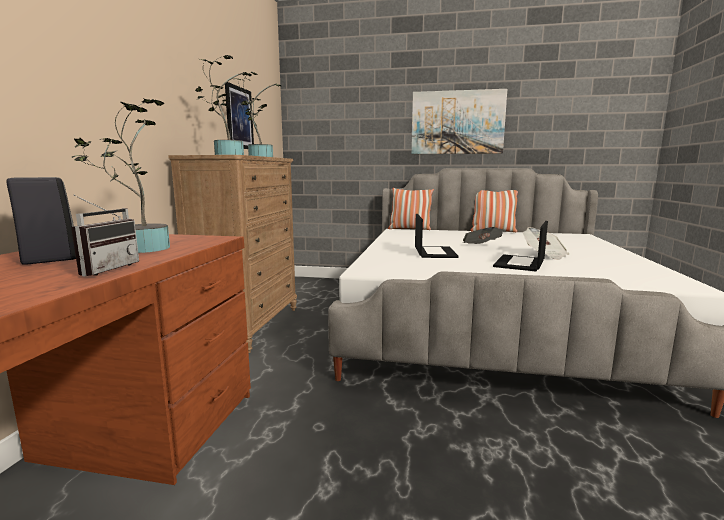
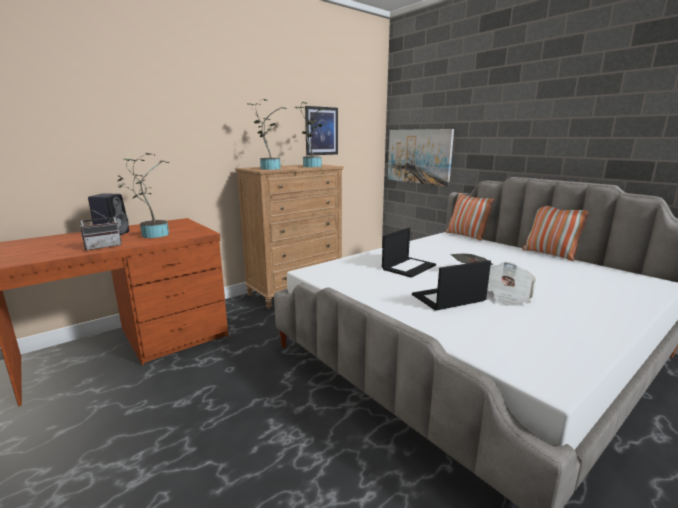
camera: 40 degrees right, 5 degrees up
(457, 122) = (536, 126): picture -> picture (418, 156)

